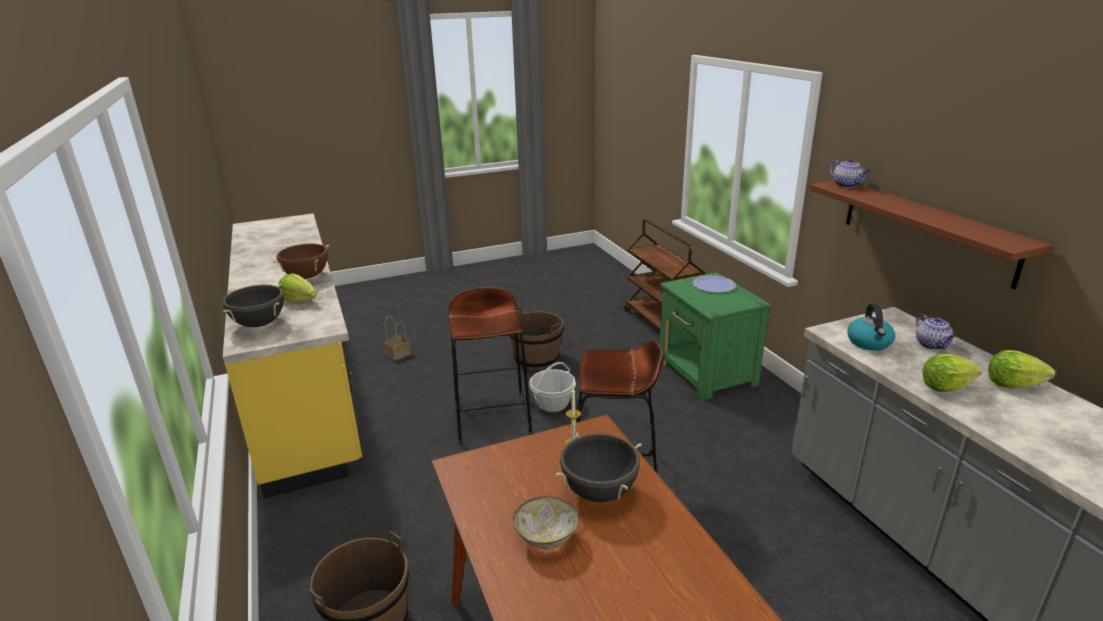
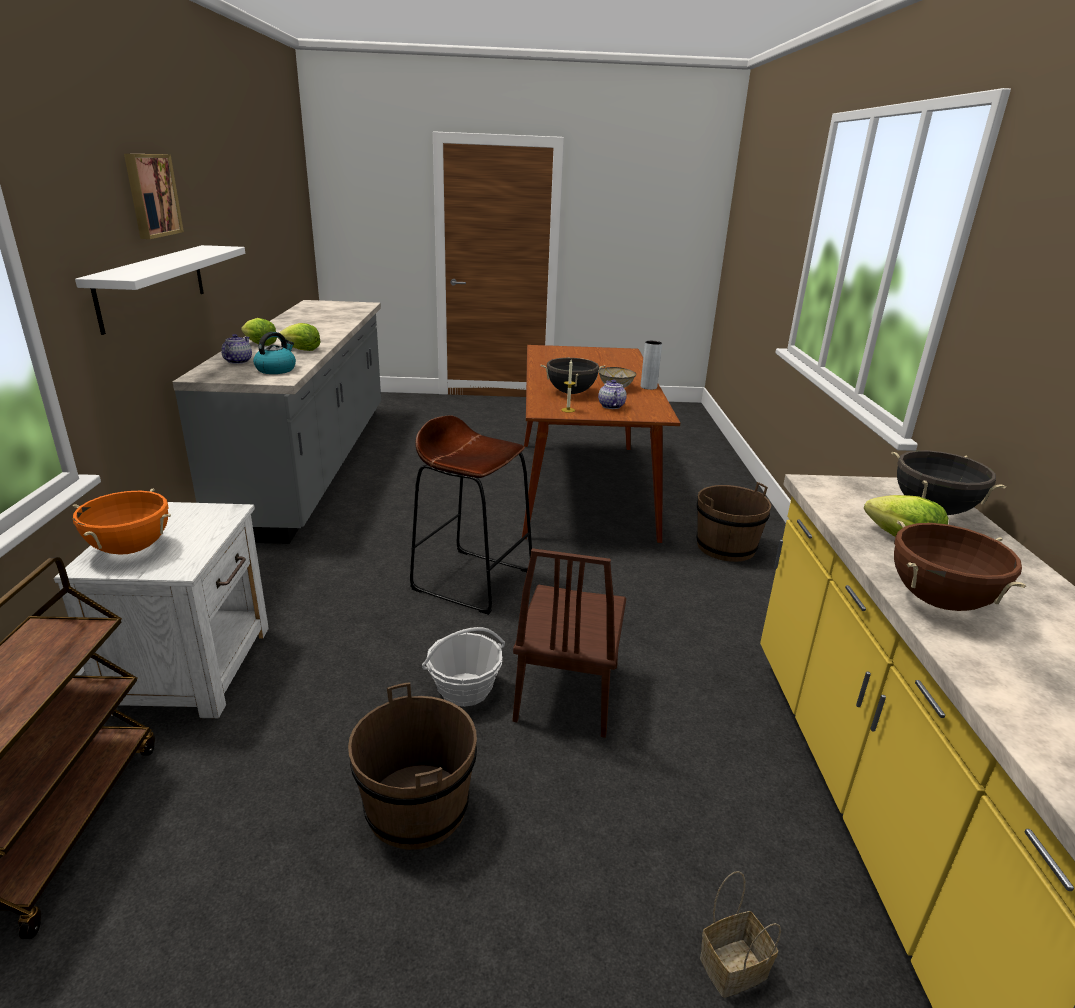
camera: 160 degrees left, 0 degrees up
(492, 418) = (567, 691): brown stool -> brown chair
(494, 560) = (648, 387): none -> grey vase
(706, 373) = (194, 667): green nightstand -> white nightstand
(713, 285) = (130, 549): plate -> orange cooking pot
(847, 185) = (112, 274): teapot -> teapot (610, 406)
(926, 230) = (153, 285): brown shelf -> white shelf
(970, 159) = (151, 195): none -> picture

